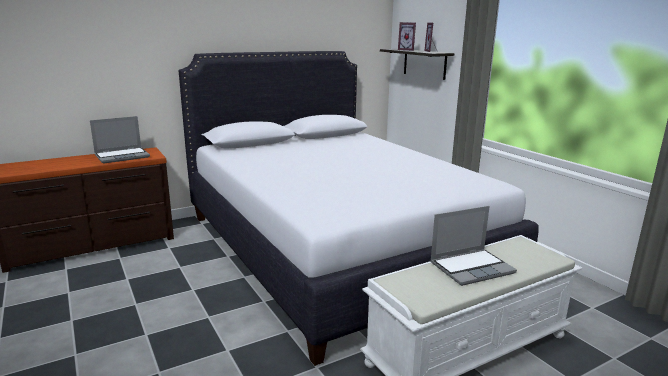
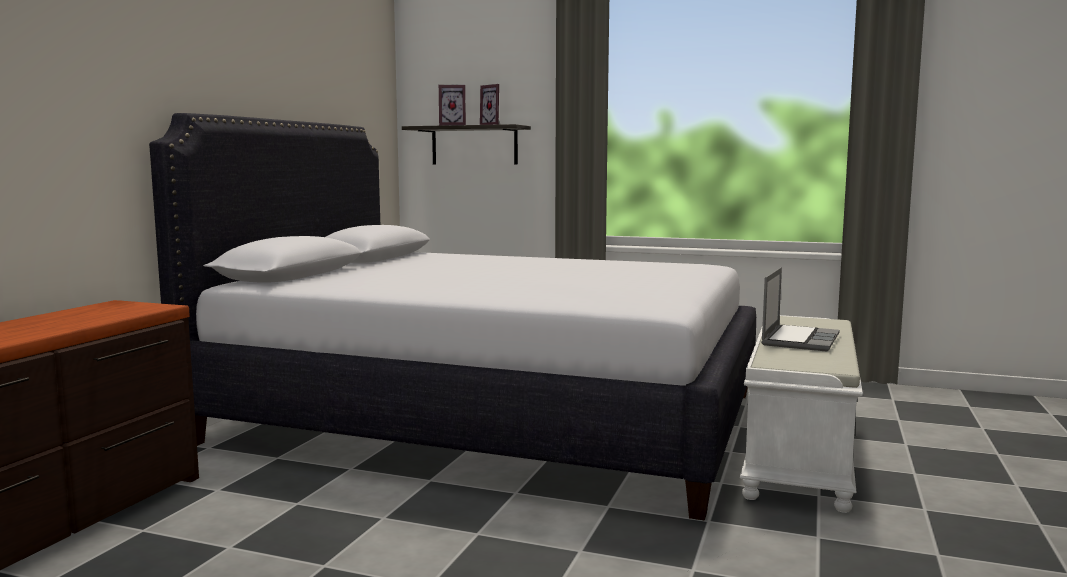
camera: 40 degrees left, 10 degrees down
(123, 156) = (90, 315): laptop -> none

